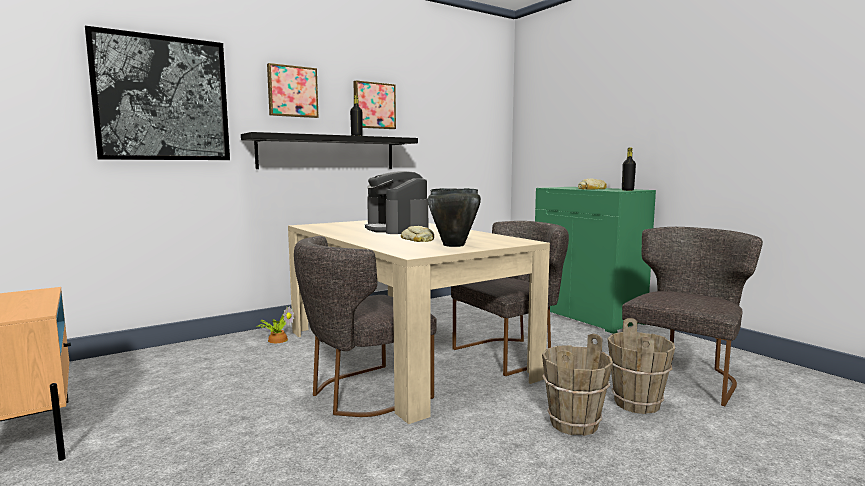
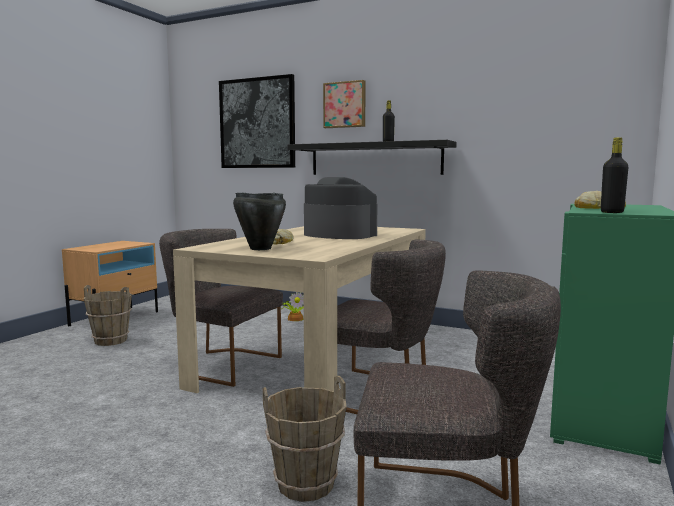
camera: 60 degrees right, 0 degrees up
(373, 105) = (425, 107): picture -> none
(397, 229) = (339, 235): coffee machine -> coffee machine turned 90 degrees clockwise
(573, 423) = (223, 453): brown bucket -> brown bucket (111, 340)

